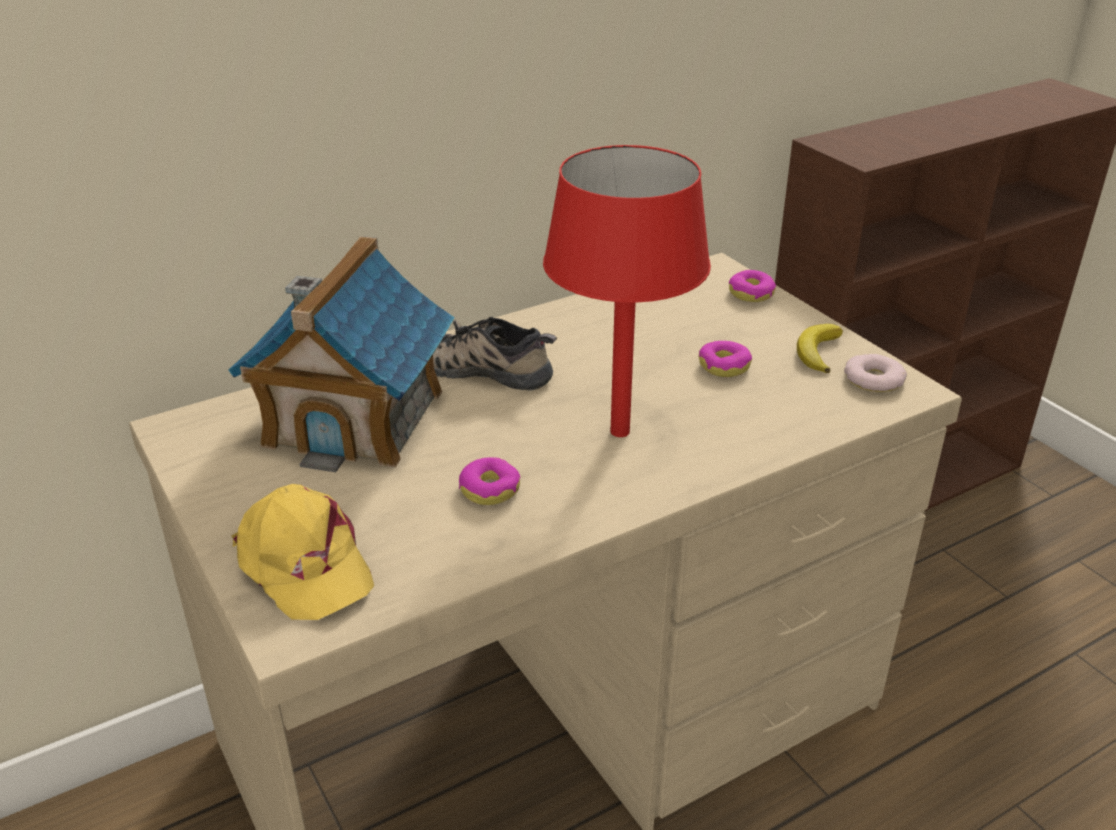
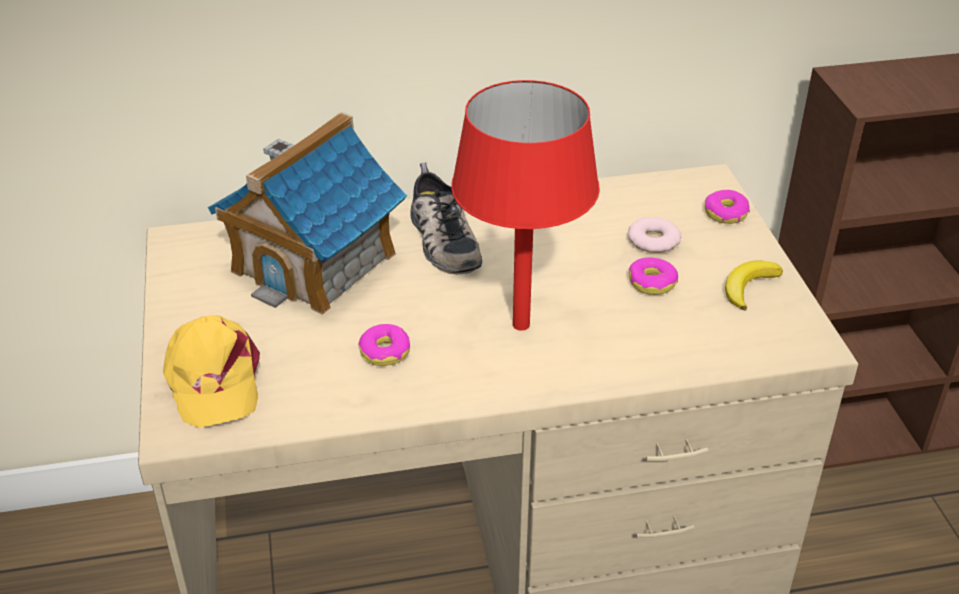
camera: 20 degrees right, 5 degrees up
(483, 368) = (441, 239): shoe -> shoe turned 150 degrees counterclockwise
(873, 379) = (783, 326): donut -> donut (653, 240)

